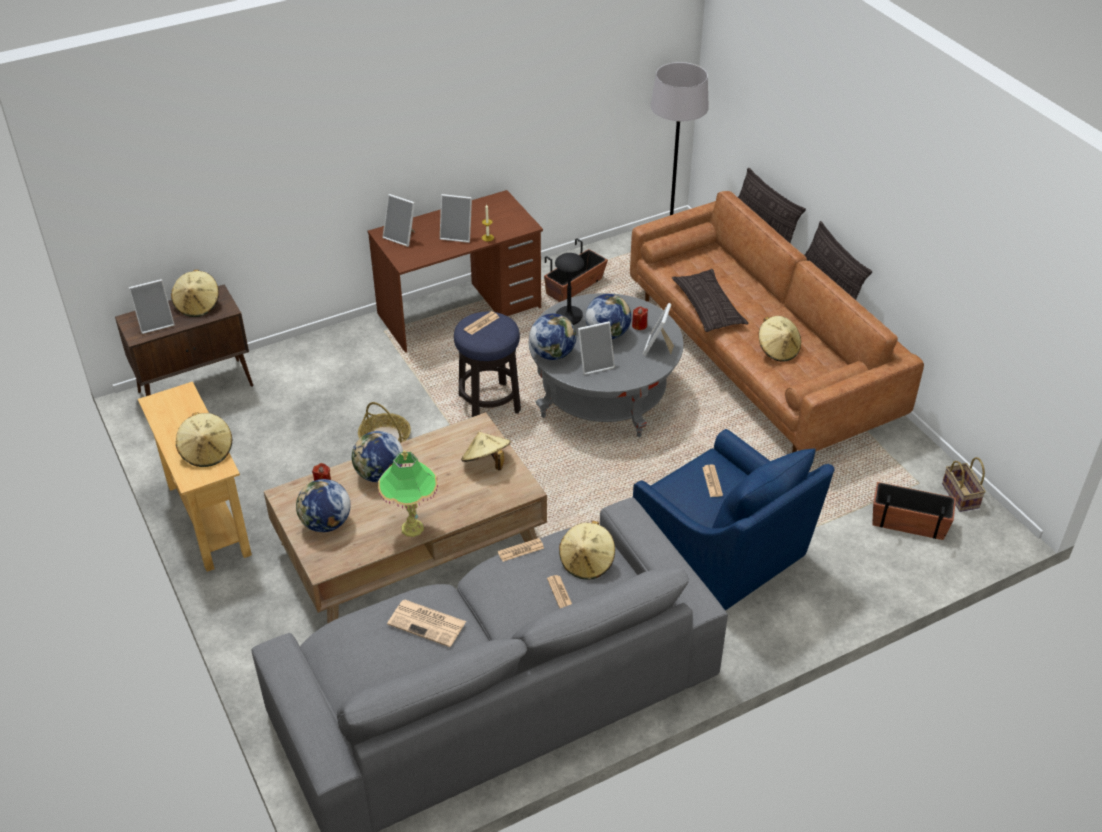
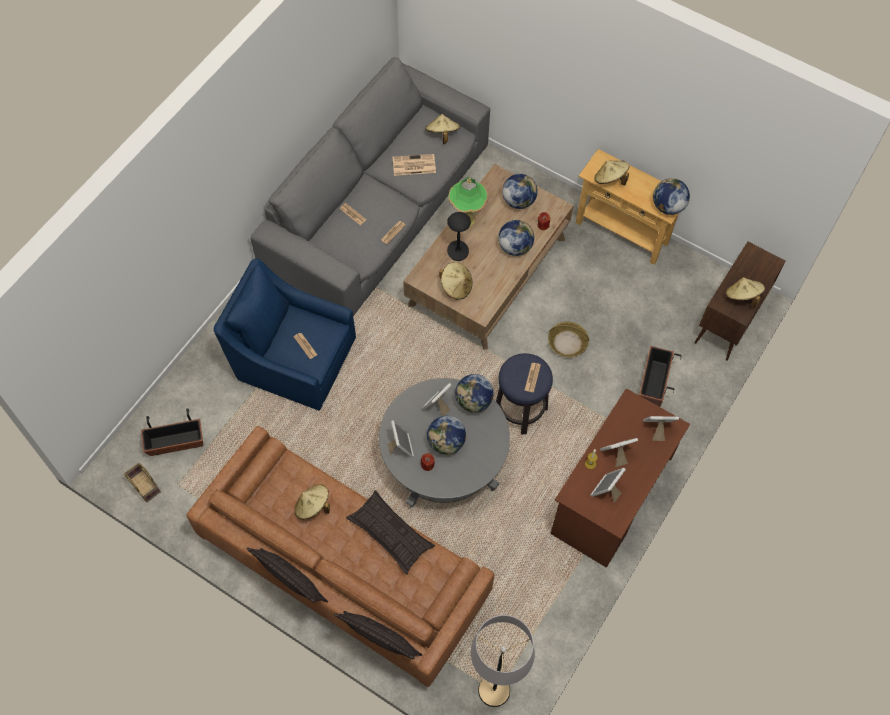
camera: 150 degrees right, 20 degrees up
(156, 323) = (752, 268): picture frame -> picture frame (606, 491)
(176, 398) = (667, 206): none -> globe
(569, 317) = (486, 447): black table lamp -> black table lamp (457, 251)
(575, 287) = (539, 576): planter -> planter (653, 383)
(587, 562) = (349, 240): beige hat -> beige hat (442, 134)

